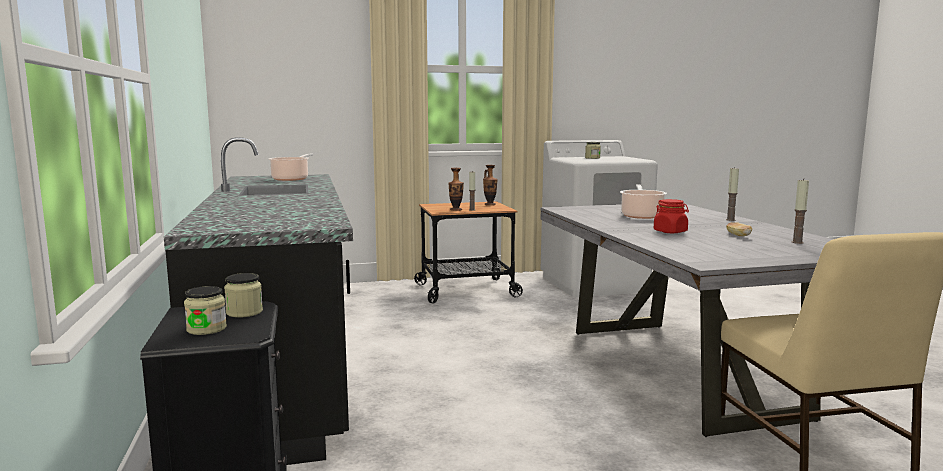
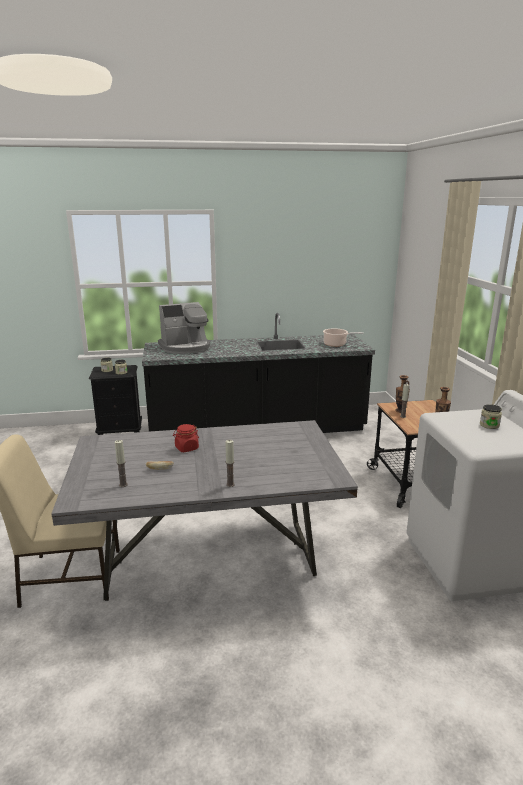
camera: 95 degrees right, 10 degrees up
(252, 215) = (185, 347): none -> coffee machine
(641, 216) = (261, 450): cooking pot -> none

